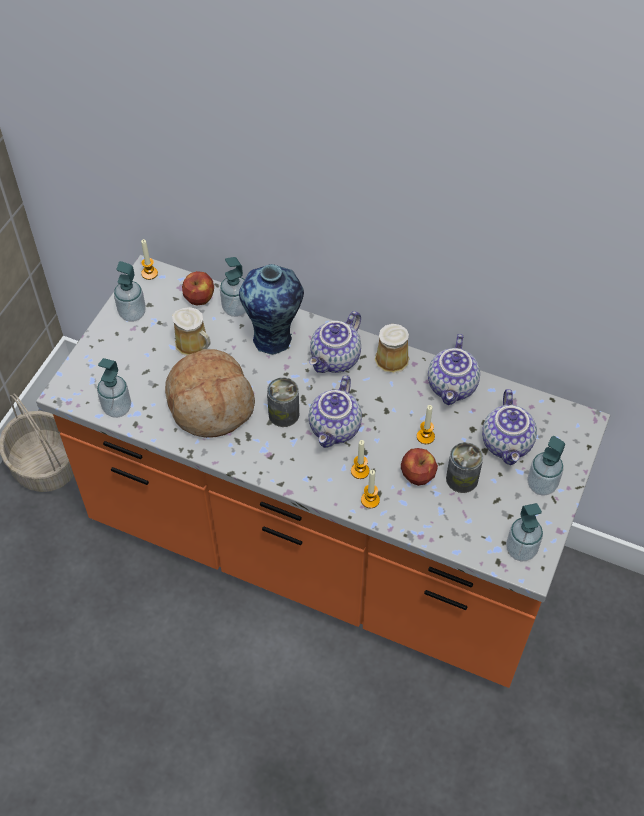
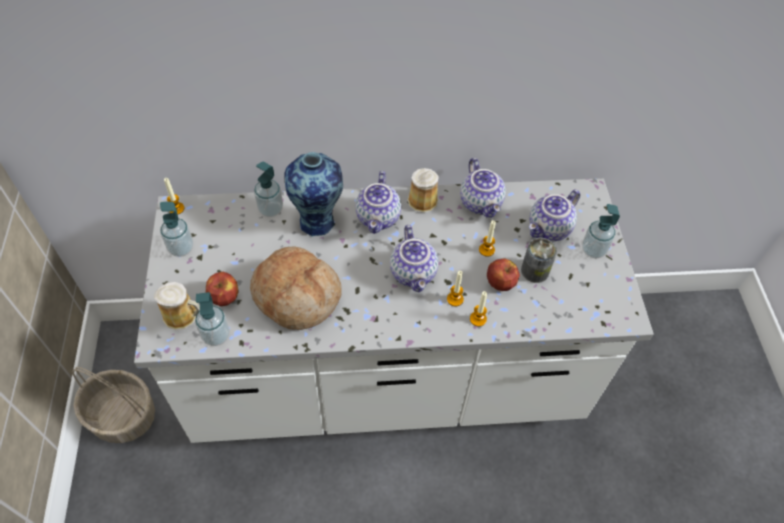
camera: 30 degrees left, 0 degrees up
(194, 345) = (253, 253): mug -> mug (183, 315)
(200, 298) = (234, 212): apple -> apple (224, 296)
(283, 414) = (364, 279): can -> none
(322, 547) = (386, 378): orange counter -> white counter
(508, 444) = (549, 229): teapot -> teapot turned 75 degrees clockwise
(521, 550) = (613, 306): soap dispenser -> none

